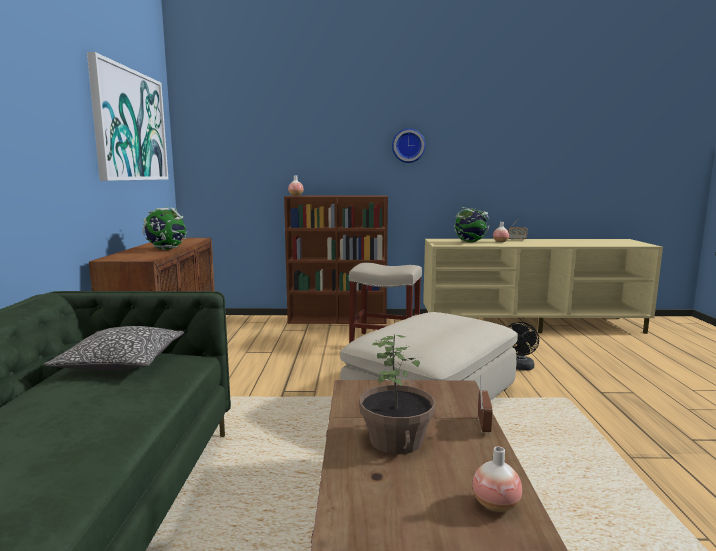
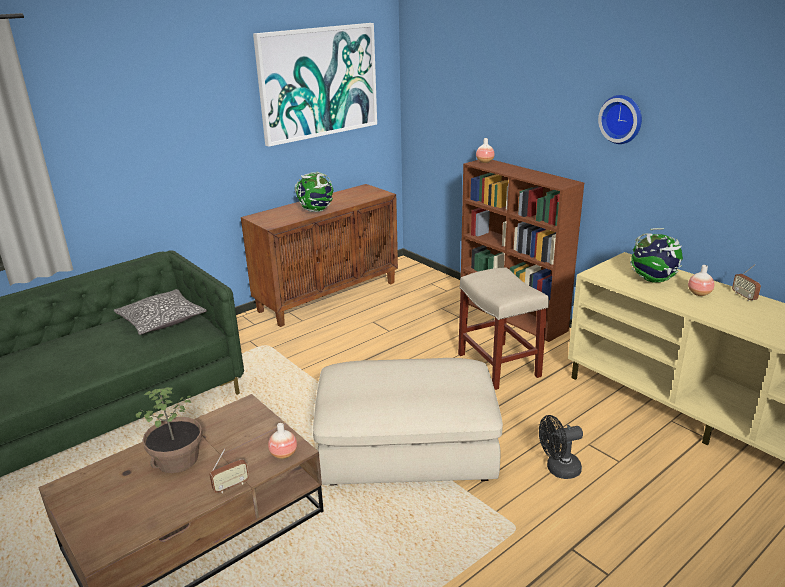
camera: 50 degrees right, 15 degrees up
(495, 505) = (123, 528): vase -> vase (283, 454)

